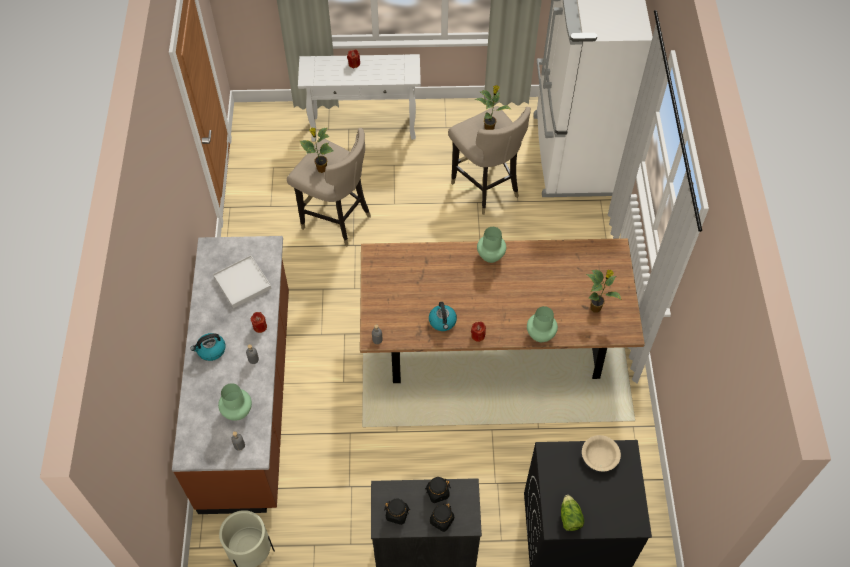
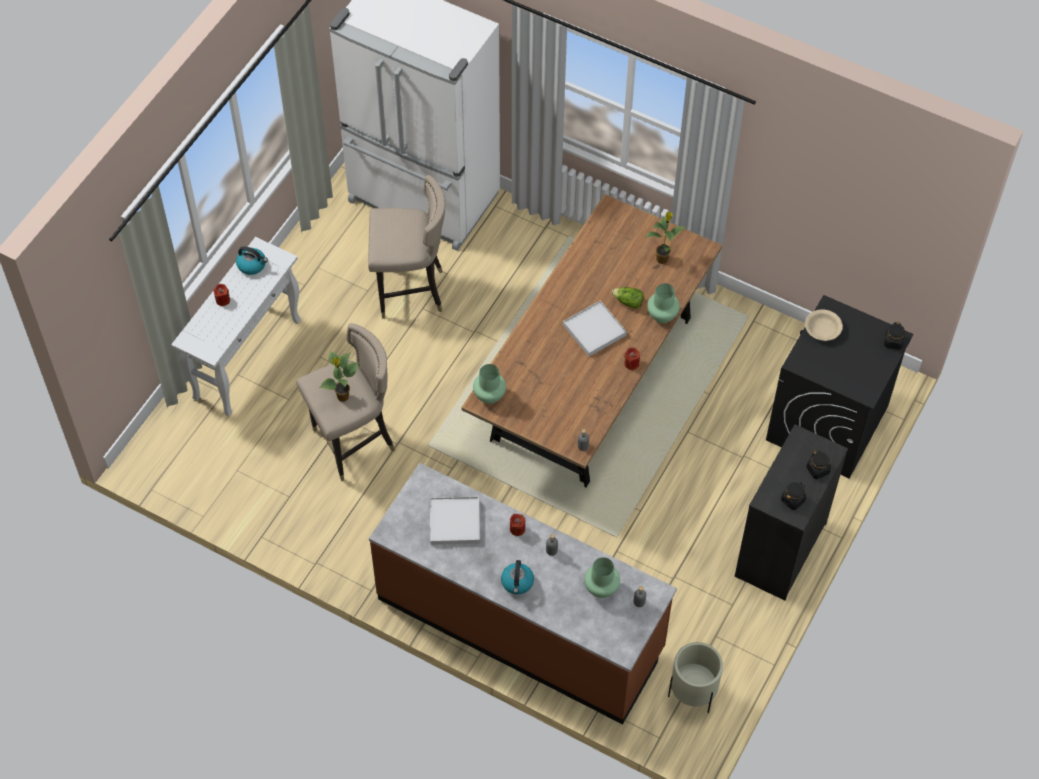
camera: 60 degrees left, 0 degrees up
(437, 493) = (790, 460): black jar -> black jar (893, 342)
(442, 321) = (598, 384): kettle -> kettle (252, 265)
(490, 129) = (398, 229): potted plant -> none
(490, 256) = (551, 308): green vase -> green vase (490, 396)
(491, 294) = (594, 330): none -> white tray
(569, 517) = (864, 380): lettuce -> lettuce (628, 302)

